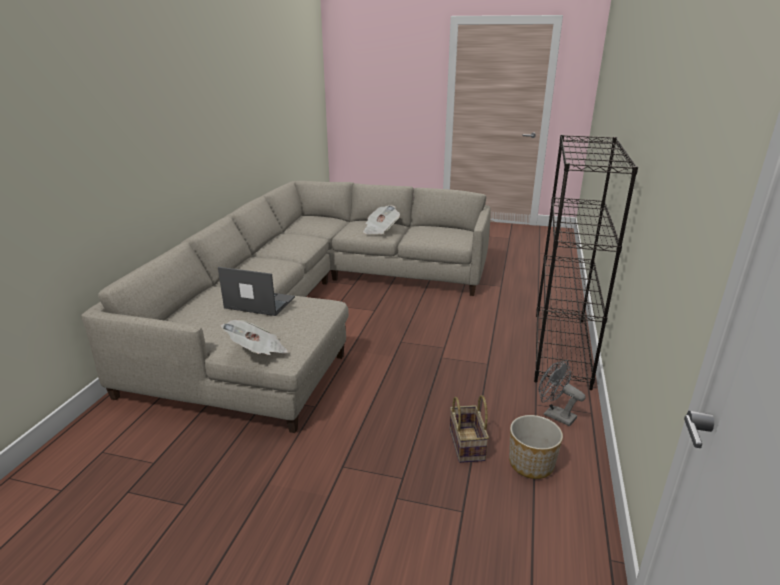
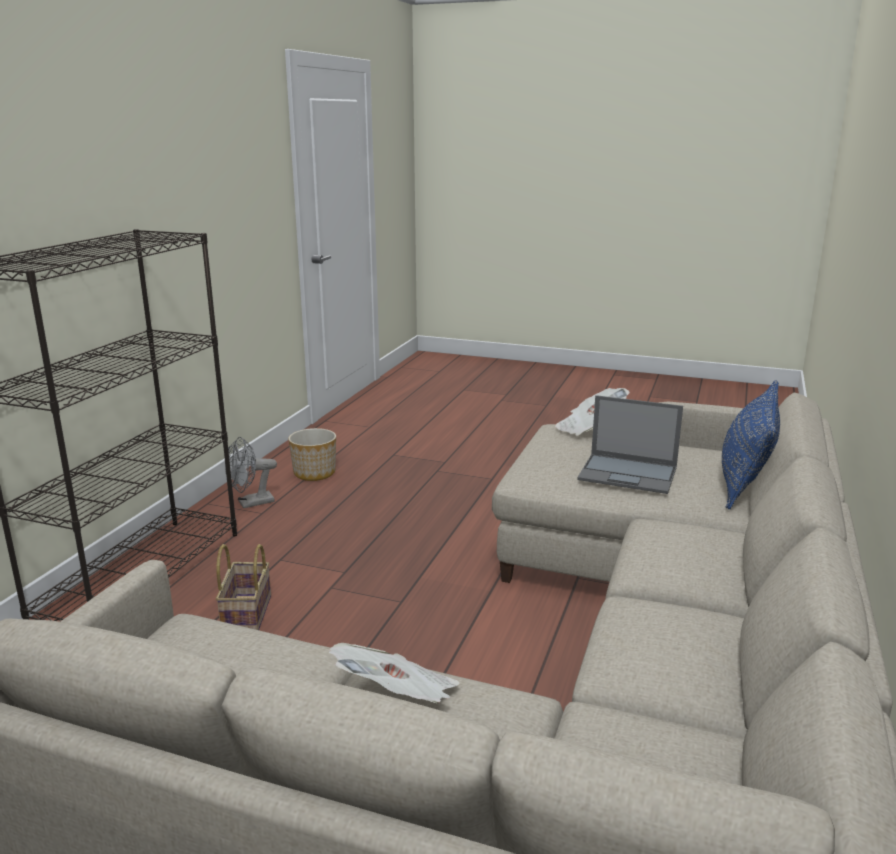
camera: 175 degrees left, 5 degrees down
(182, 308) = (745, 479): none -> blue pillow
(468, 445) = (365, 486): basket -> basket (246, 613)
(554, 415) = (251, 503): grey fan -> grey fan turned 105 degrees clockwise

